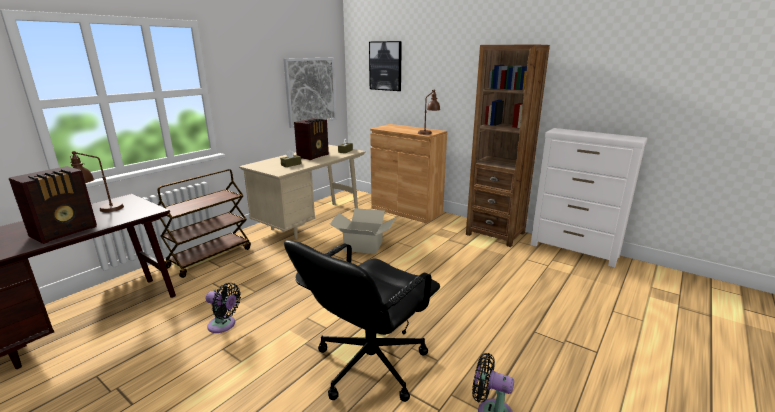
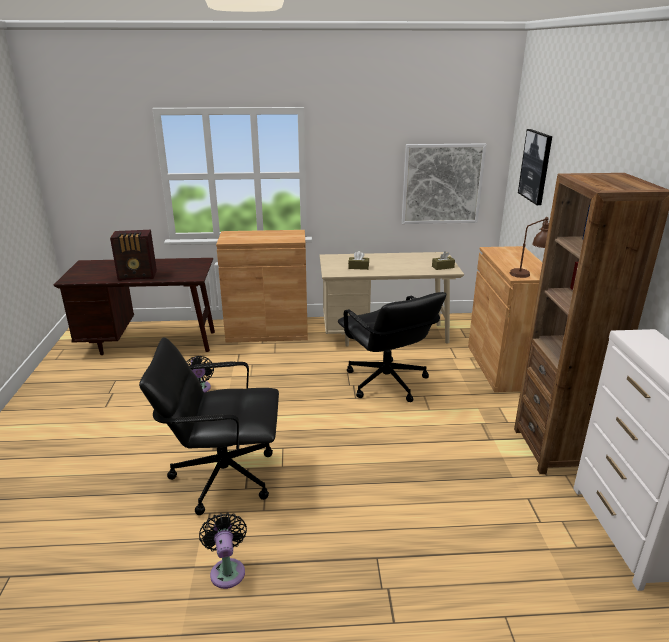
camera: 50 degrees right, 5 degrees up
(101, 211) = (176, 266): brown table lamp -> none
(210, 257) = (267, 332): brown cart -> brown cabinet
(314, 156) = (399, 263): radio -> none
(363, 246) = (386, 382): cardboard box -> black office chair

